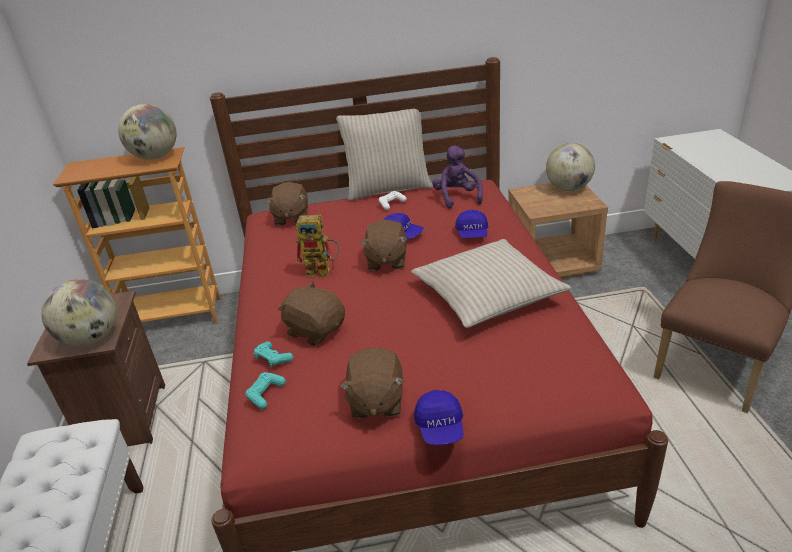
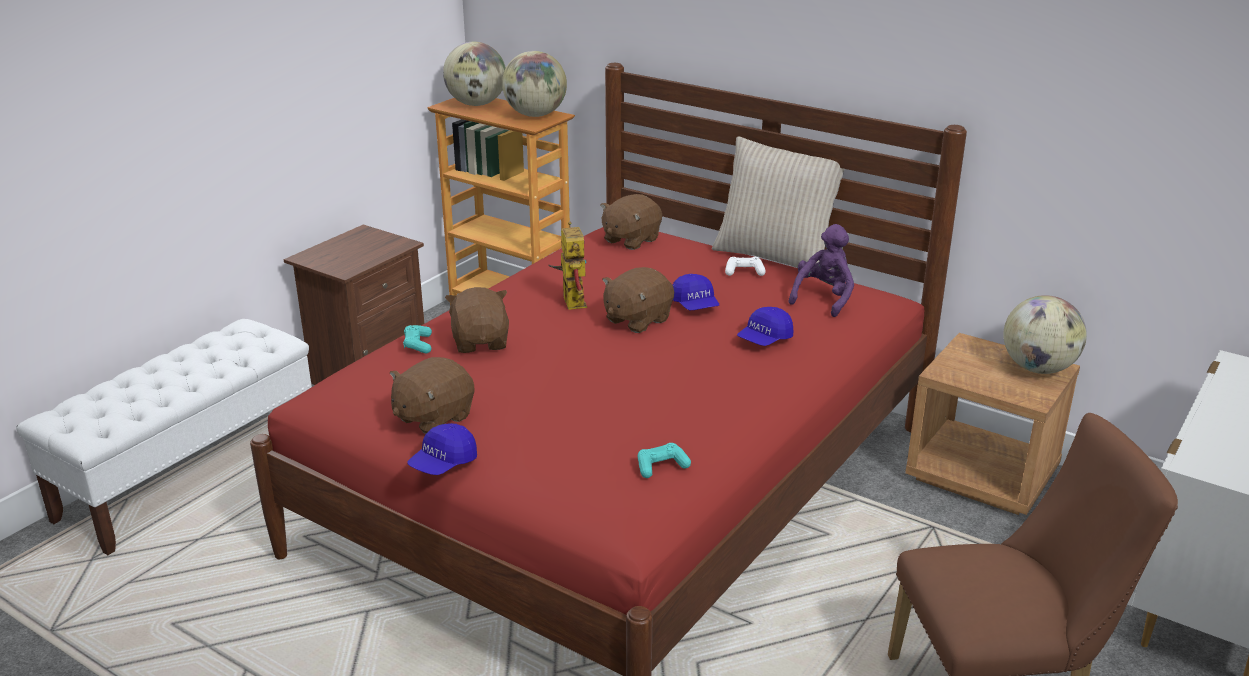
camera: 40 degrees right, 5 degrees down
(91, 338) = (342, 264): globe -> globe (476, 104)
(265, 394) = (373, 365): turquoise game controller -> turquoise game controller (661, 467)
(323, 271) = (570, 300): toy robot -> toy robot turned 150 degrees counterclockwise
(487, 294) = (668, 397): beige pillow -> none

